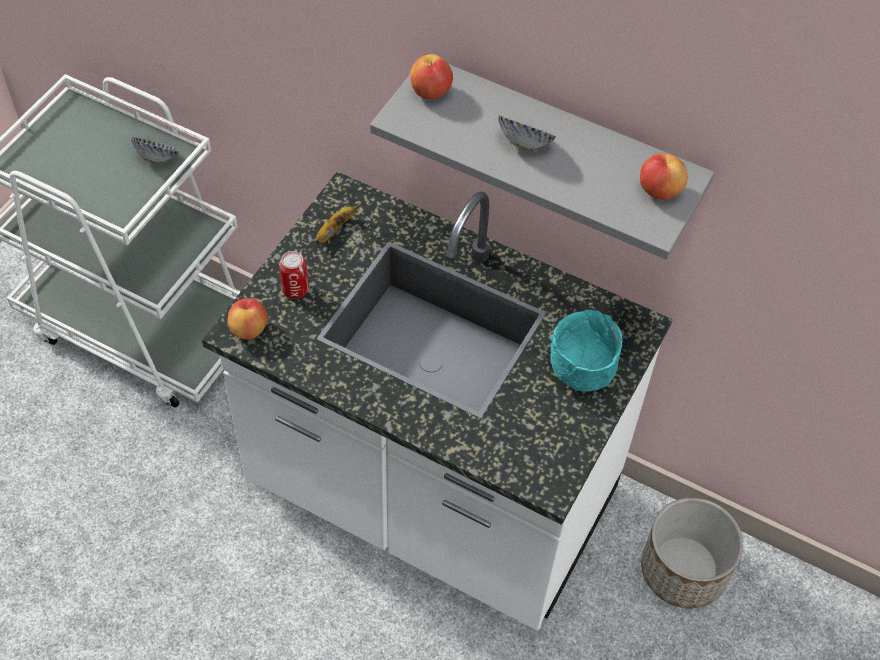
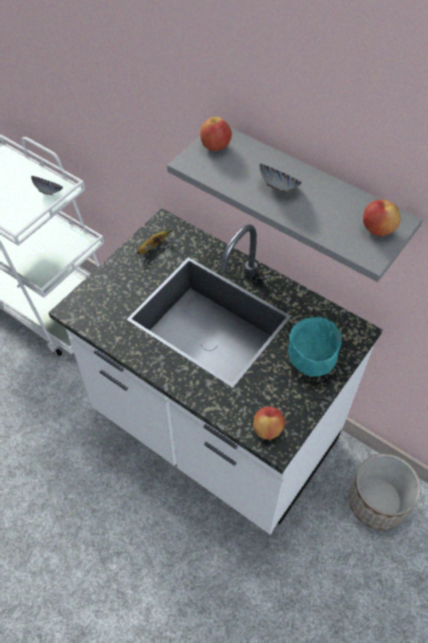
camera: 10 degrees right, 0 degrees up
(249, 329) = (81, 308): apple -> apple (267, 429)
(295, 289) = (118, 284): can -> none

